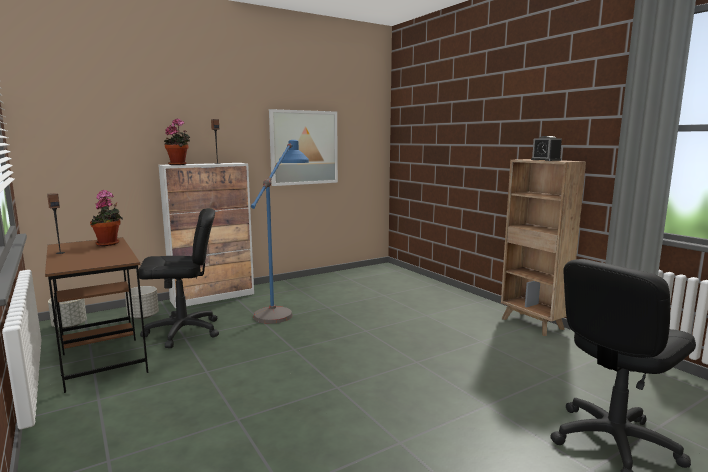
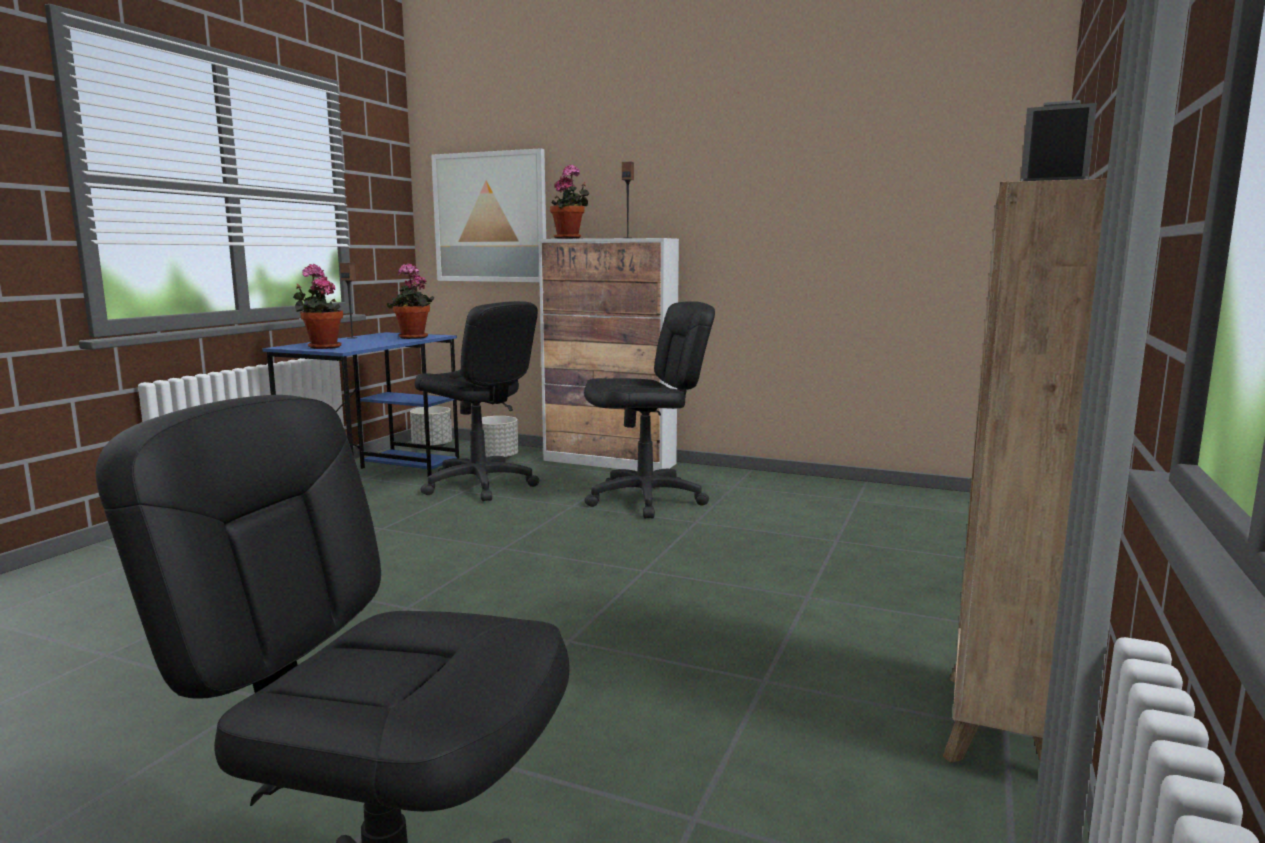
camera: 55 degrees right, 0 degrees up
(94, 263) = (321, 347): none -> potted plant
(102, 355) = (376, 479): brown desk -> blue desk
(283, 306) = (646, 499): blue floor lamp -> black office chair
(304, 147) = (813, 211): picture -> picture (490, 217)

